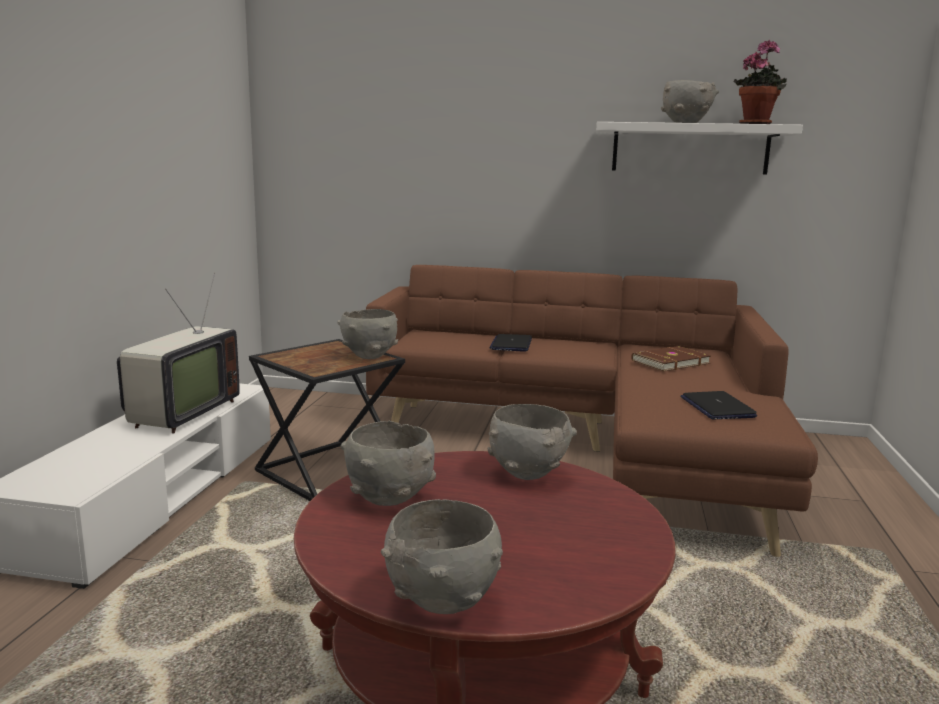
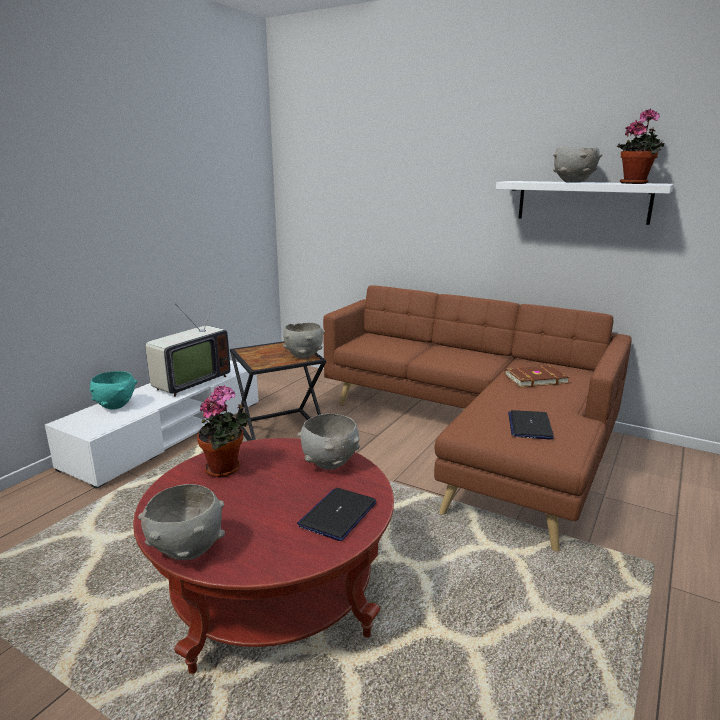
camera: 20 degrees right, 5 degrees up
(83, 455) = (116, 406): none -> turquoise bowl
(390, 498) = (226, 469): grey bowl -> potted plant
(511, 344) = (424, 351): laptop -> laptop (338, 514)

